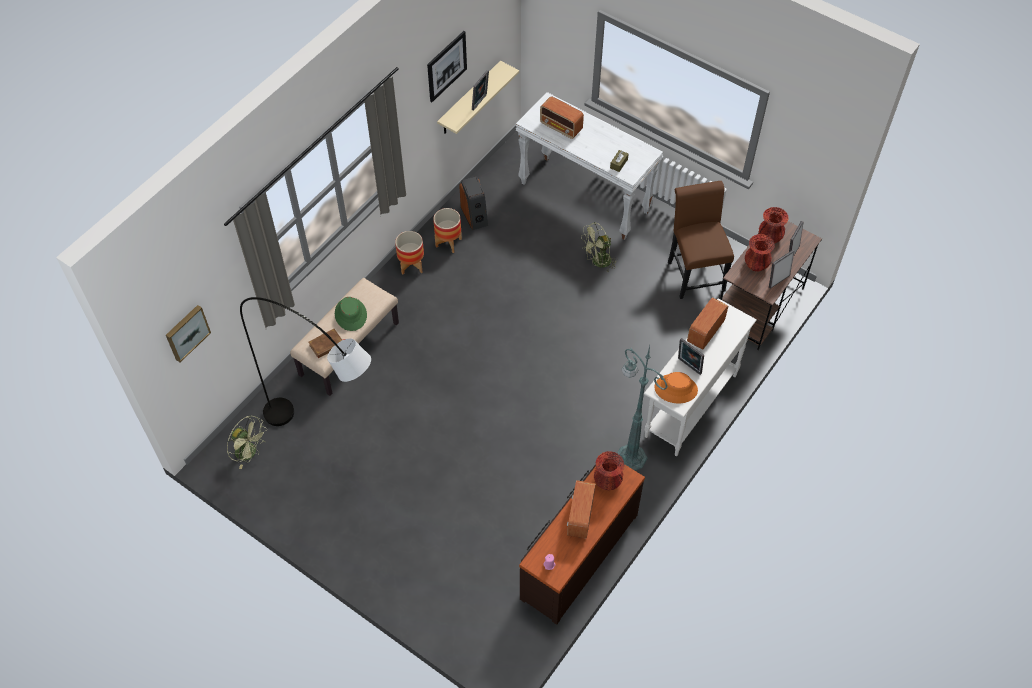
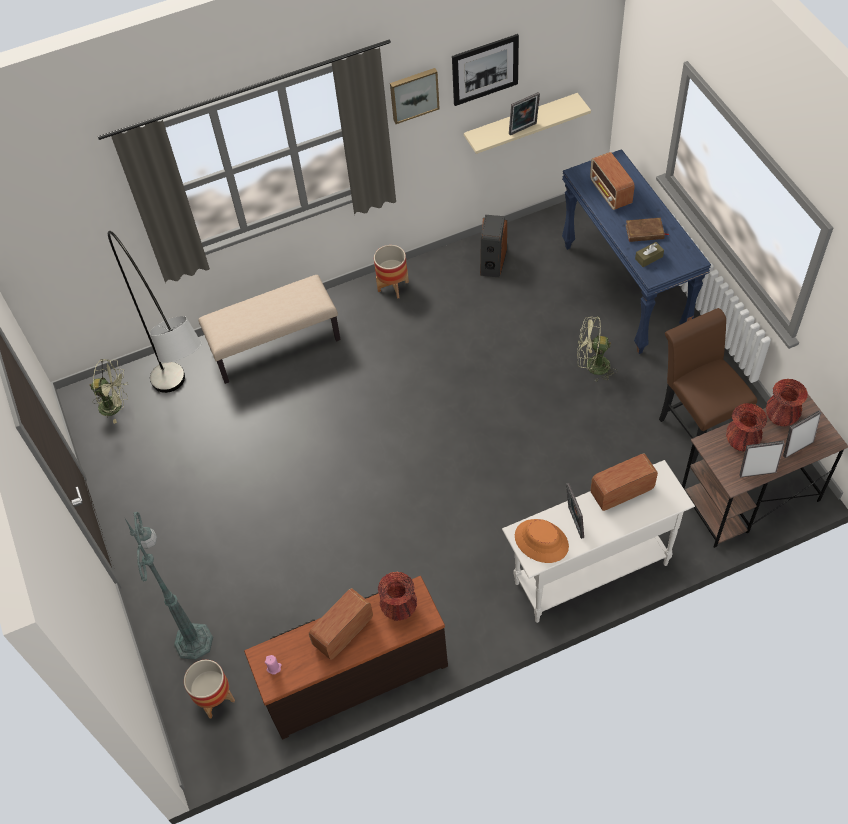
camera: 35 degrees right, 0 degrees up
(186, 332) = (51, 245): picture -> picture (413, 94)
(250, 453) = (116, 405): green fan -> green fan turned 60 degrees counterclockwise
(327, 345) = (233, 327): brown book -> brown book (644, 232)
(351, 314) = (277, 306): green hat -> none
(448, 243) = (446, 278): planter -> planter (215, 699)
(585, 197) = (625, 289): white console table -> blue console table
(630, 456) = (484, 596): green floor lamp -> green floor lamp (193, 639)
(694, 272) = (696, 425): brown chair -> brown chair turned 45 degrees counterclockwise

